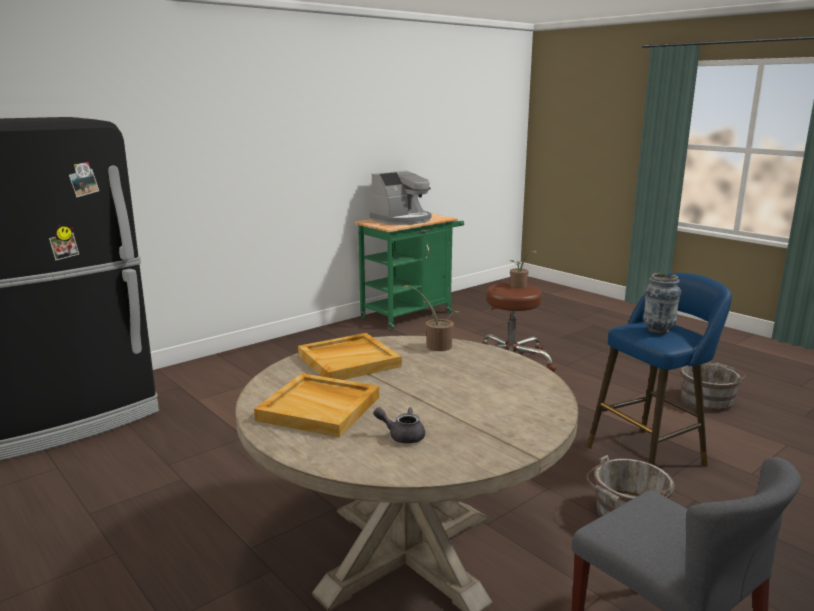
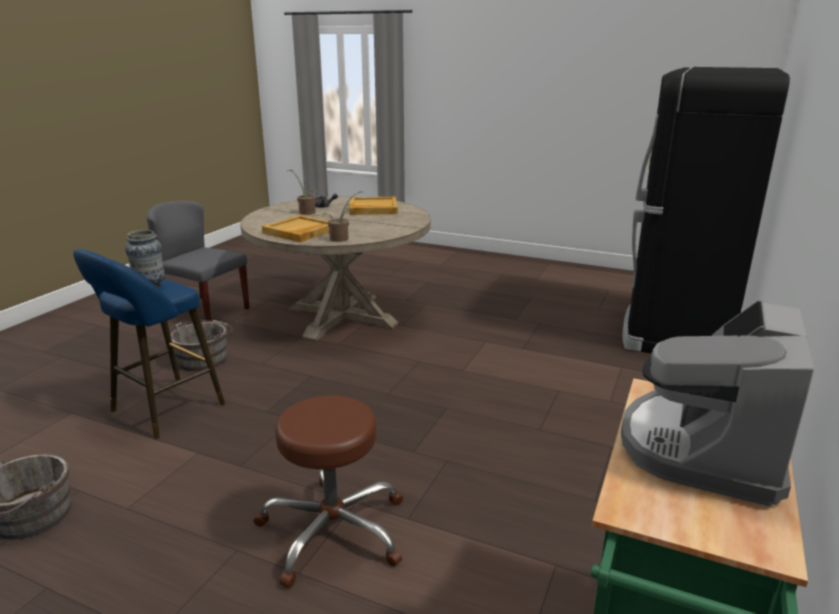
camera: 155 degrees right, 5 degrees up
(349, 360) = (388, 225): beige tray -> beige tray (300, 231)
(519, 286) = (318, 427): potted plant -> potted plant (306, 212)

